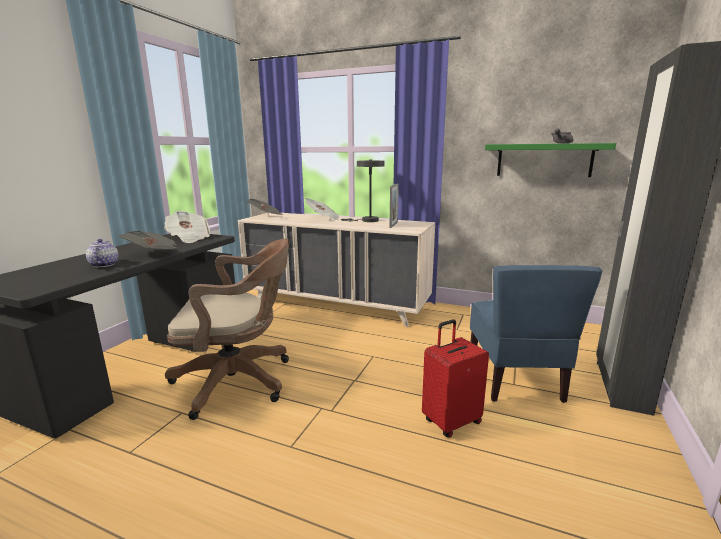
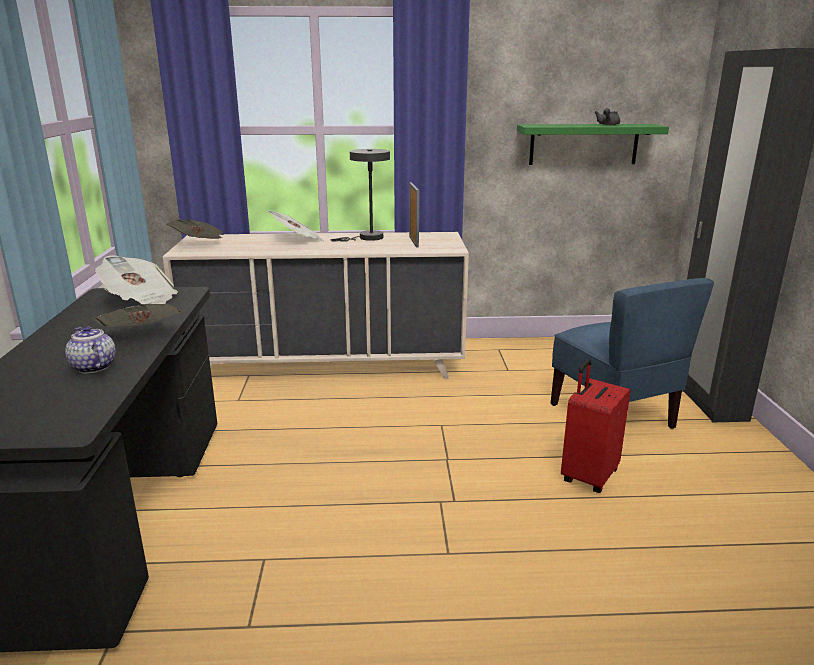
camera: 25 degrees left, 5 degrees up
(239, 381) = (300, 498): brown office chair -> none

